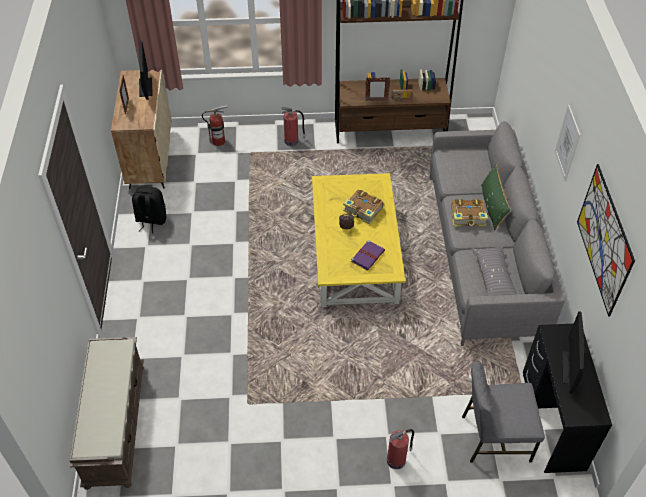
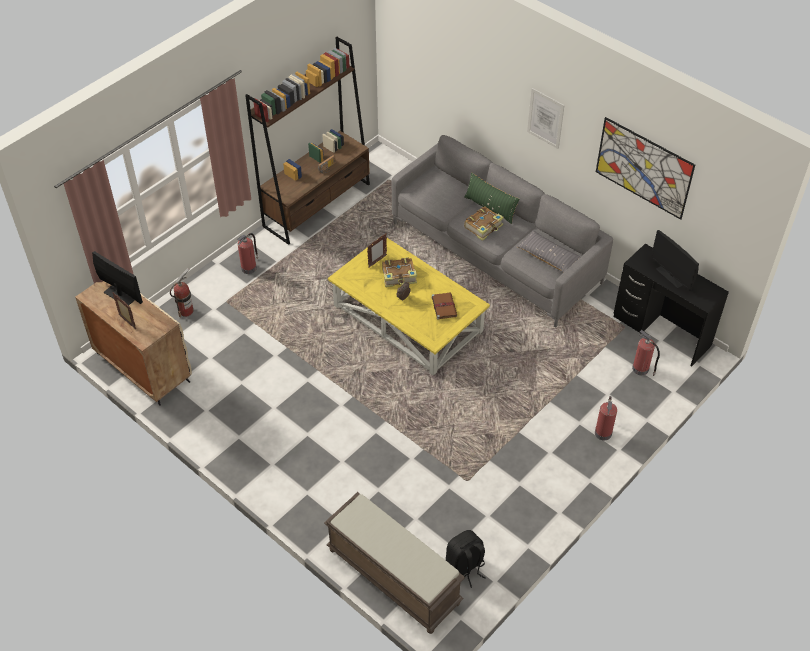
camera: 45 degrees left, 0 degrees up
(151, 220) = (215, 415): black backpack -> black backpack (465, 568)
(368, 256) = (444, 306): purple book -> brown book
(376, 100) = (310, 183): picture frame -> picture frame (377, 261)
(494, 437) = (641, 369): grey chair -> fire extinguisher

